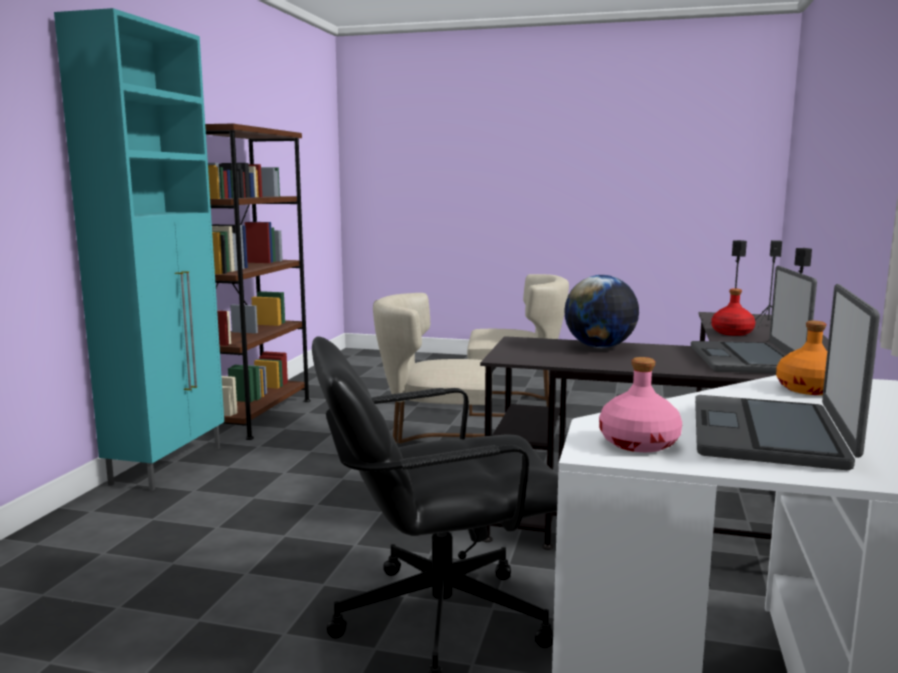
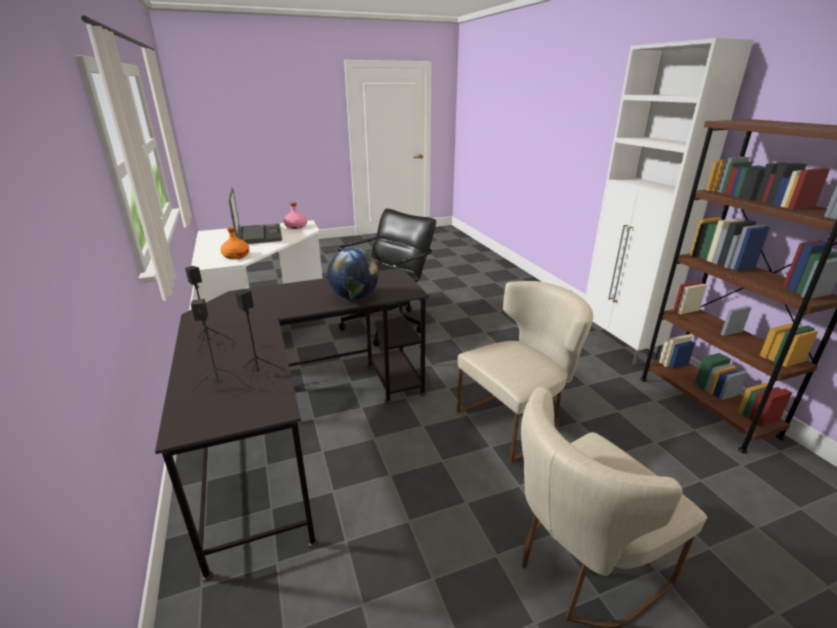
camera: 145 degrees right, 15 degrees up
(169, 464) = (619, 344): turquoise cabinet -> white cabinet
(732, 333) = (261, 351): red bottle -> none
(746, 360) = (256, 305): laptop -> none

